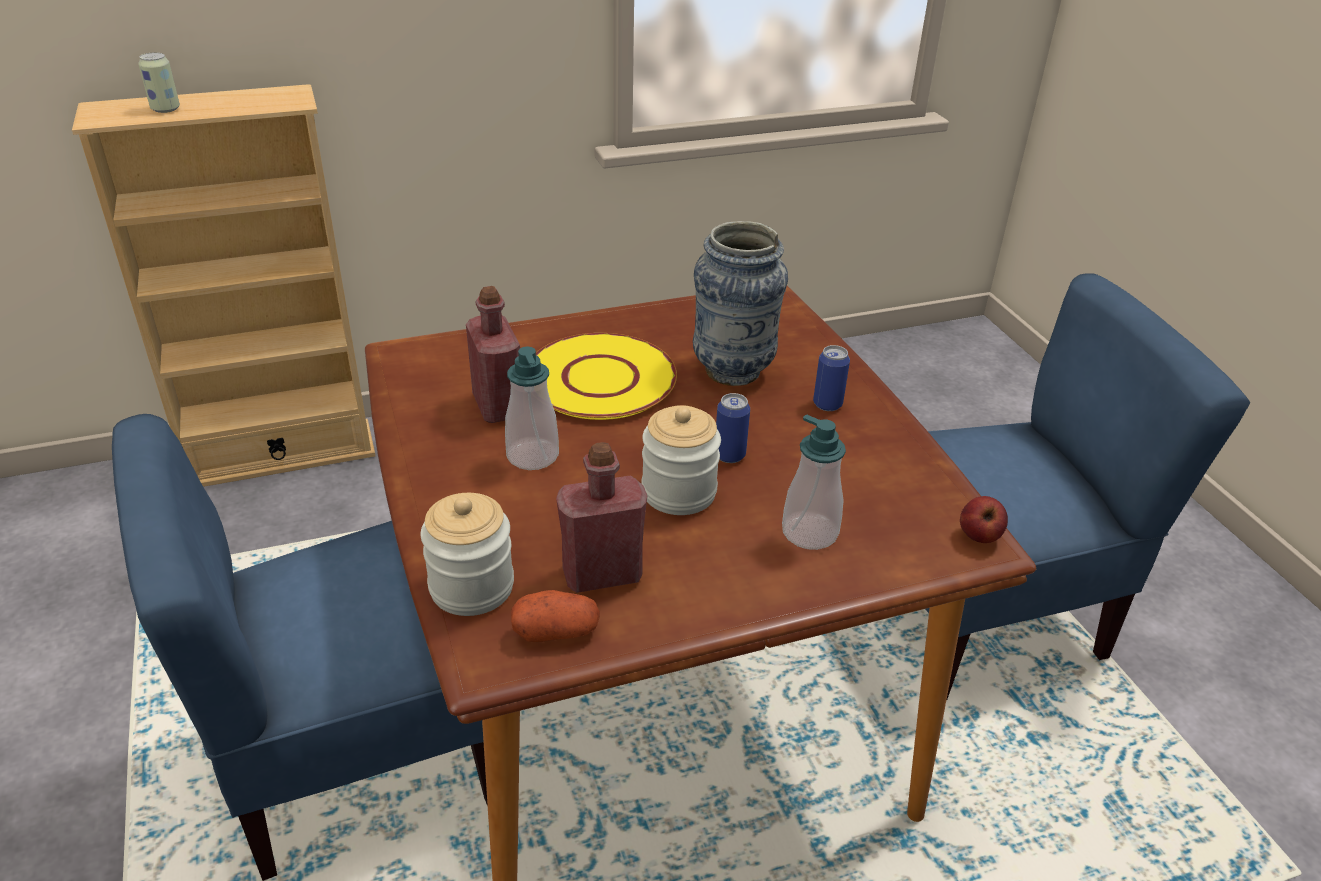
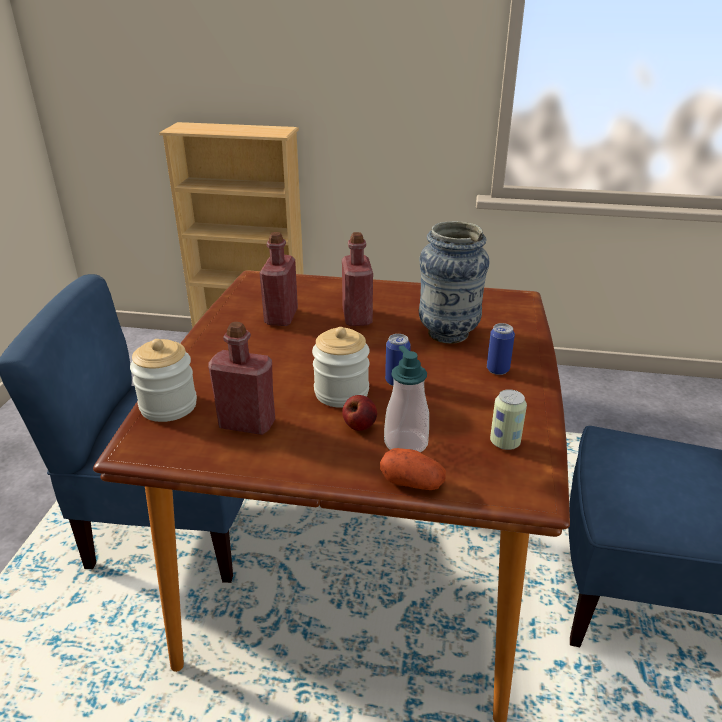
camera: 30 degrees right, 5 degrees down
(165, 109) = (211, 129): can -> can (504, 442)
(532, 456) = (274, 348): soap dispenser -> none
(556, 631) = (188, 445): potato -> potato (412, 482)
(600, 378) = (357, 317): yellow plate -> red bottle
(979, 536) = (535, 487): apple -> apple (359, 426)

